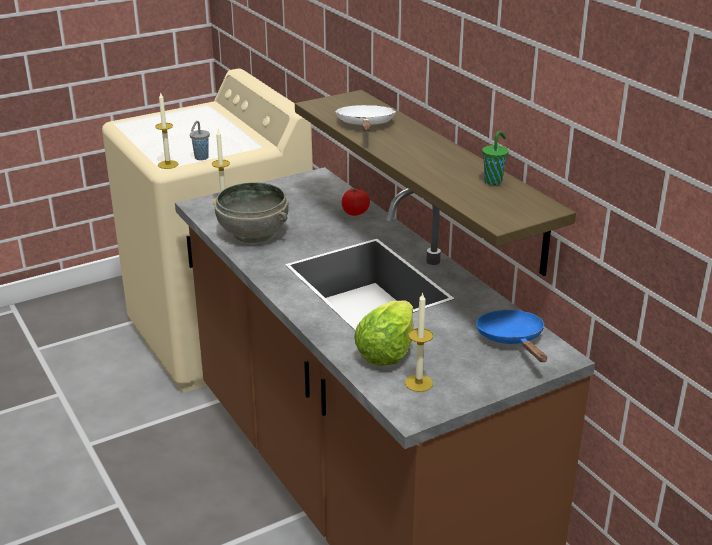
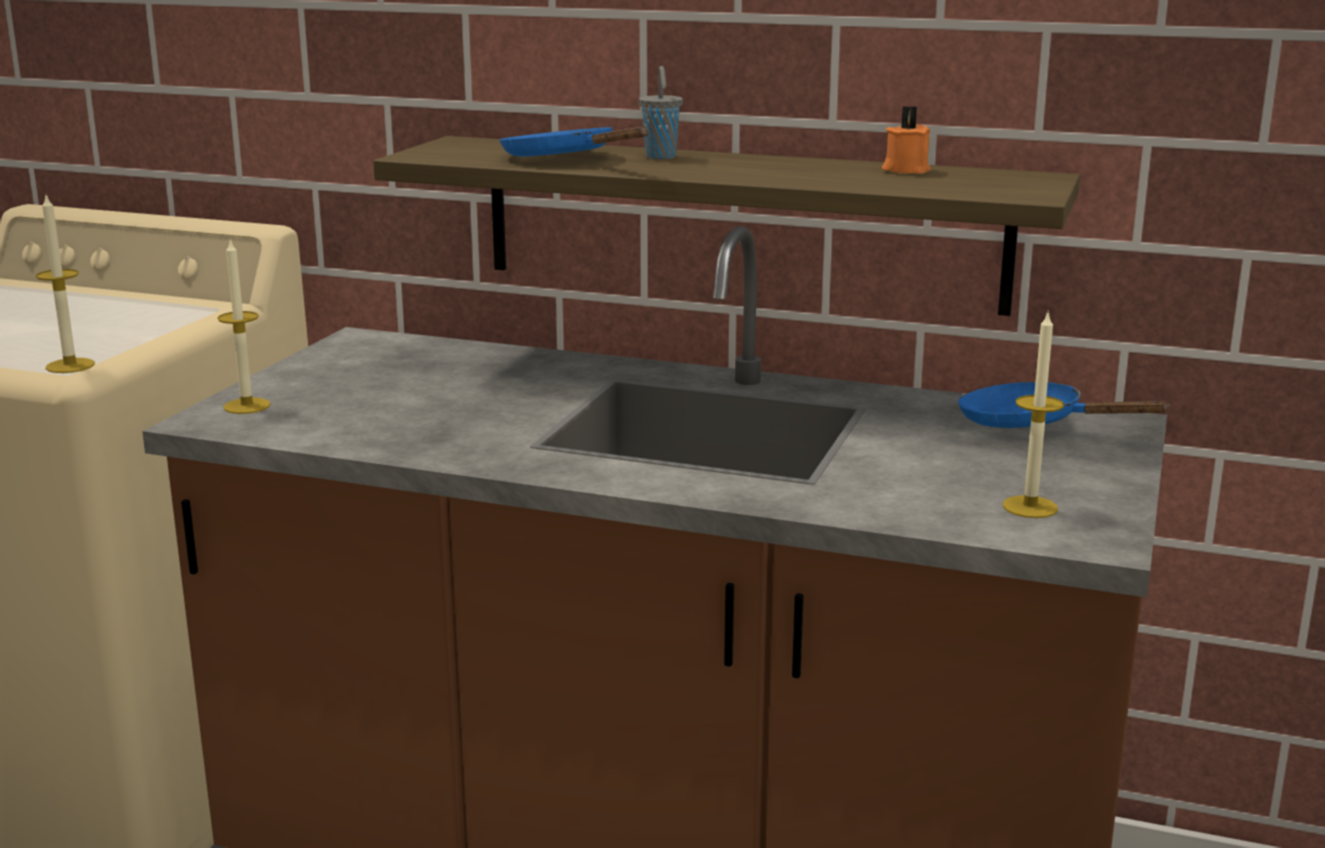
camera: 40 degrees left, 10 degrees down
(201, 158) = (124, 344): grey cup -> grey cup (661, 157)
(254, 233) = (391, 426): grey bowl -> none
(355, 213) = (514, 362): tomato -> none
(365, 125) = (566, 159): white frying pan -> blue frying pan
(386, 352) = (912, 491): lettuce -> none
(493, 181) = (905, 170): green cup -> orange candle

